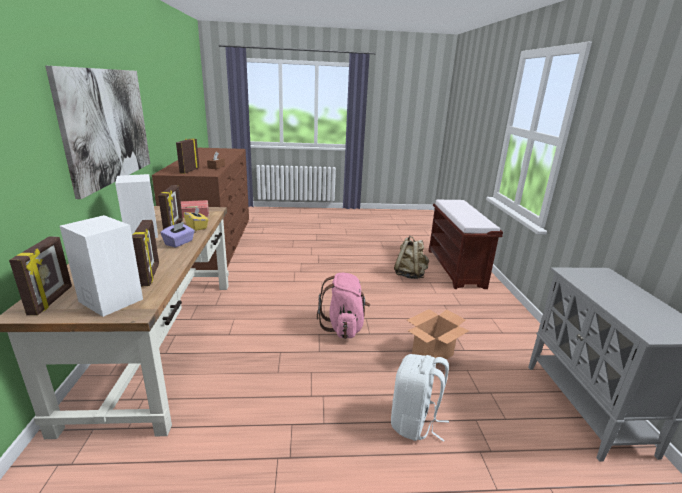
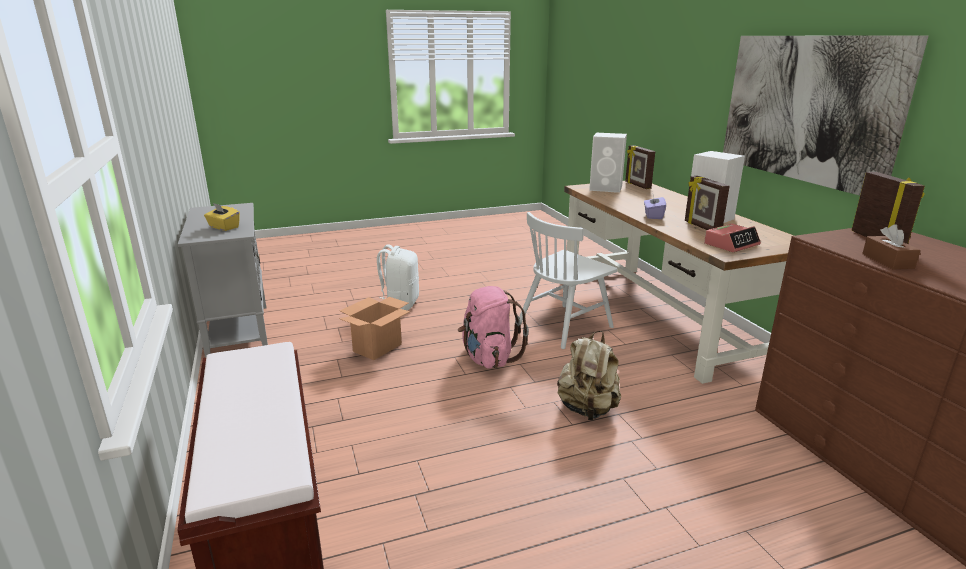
camera: 165 degrees right, 0 degrees up
(150, 275) = (614, 198): picture frame -> none
(197, 227) = (679, 230): yellow tissue box -> yellow tissue box (223, 227)
(260, 346) = (564, 326): none -> white chair
(410, 275) = (401, 487): beige backpack -> beige backpack (587, 409)

